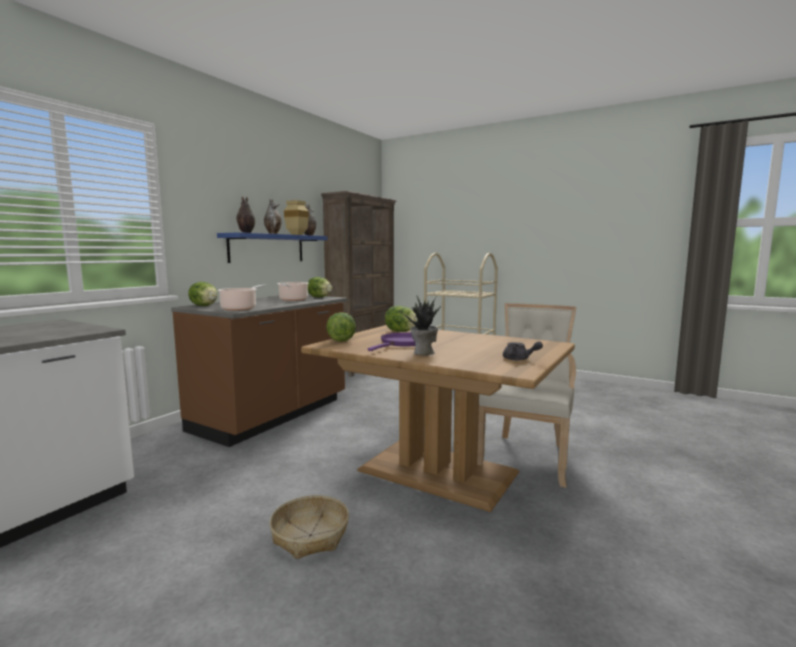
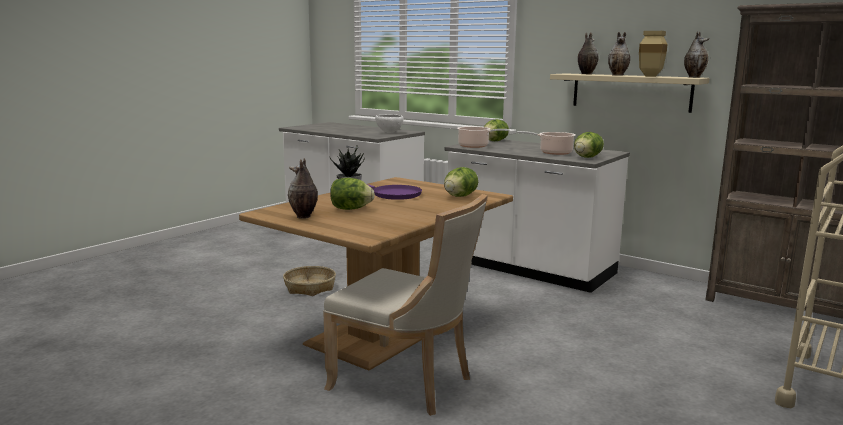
camera: 95 degrees right, 5 degrees up
(56, 327) = (389, 133): none -> white bowl
(267, 248) = (631, 92): blue shelf -> beige shelf
(272, 415) = (529, 268): brown counter -> white counter
(341, 340) = (414, 183): lettuce -> lettuce (351, 209)
(519, 359) = (303, 216): grey teapot -> vase

